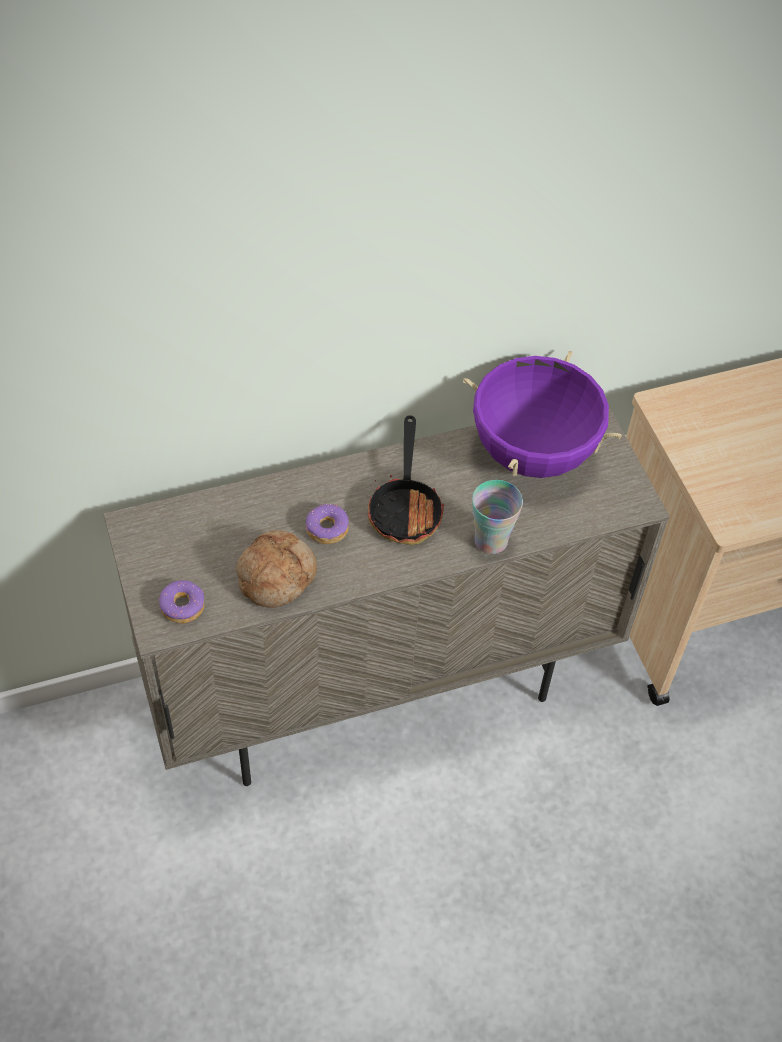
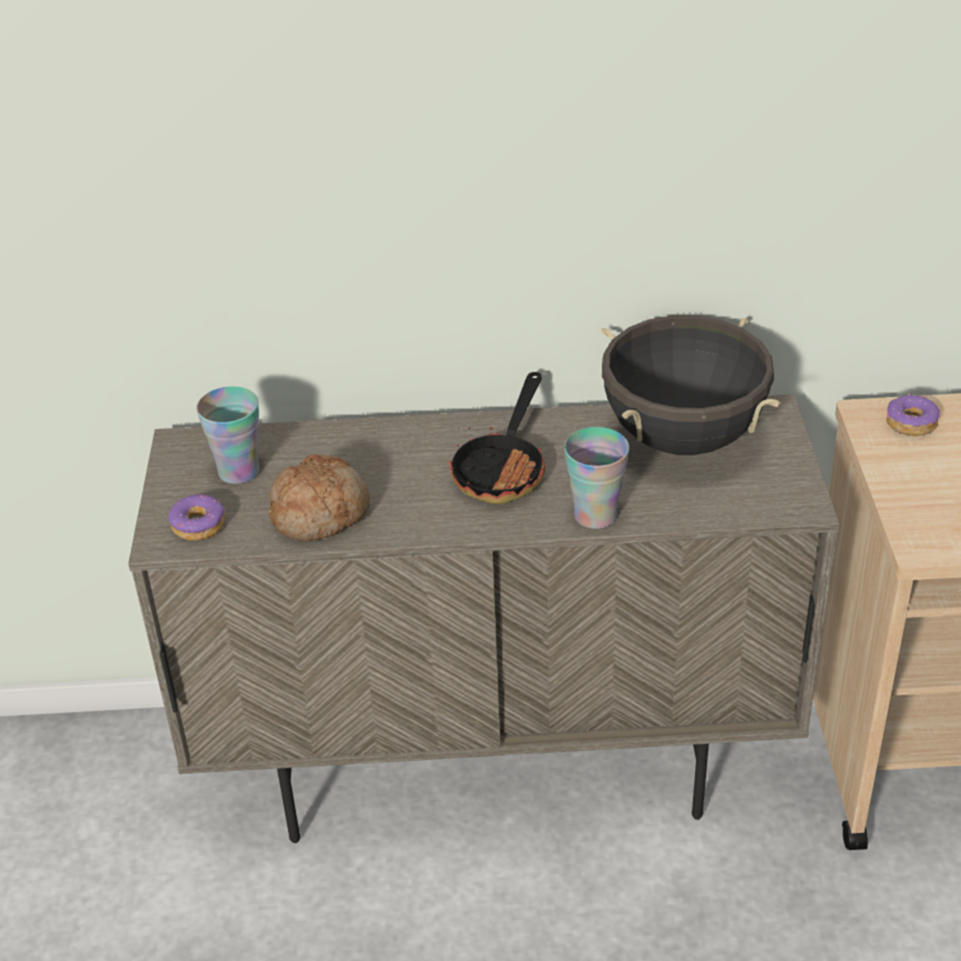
camera: 20 degrees right, 15 degrees down
(193, 546) = (239, 471): none -> cup
(326, 529) = (399, 477): donut -> donut (910, 423)
(532, 452) = (682, 437): purple cooking pot -> black cooking pot

